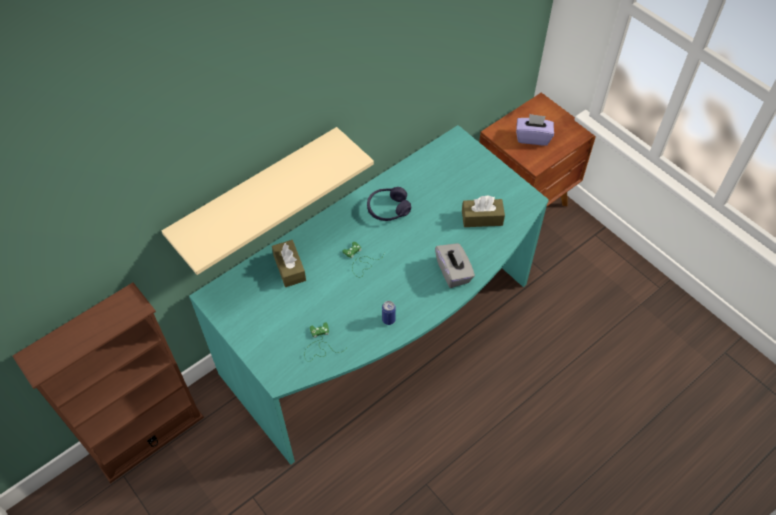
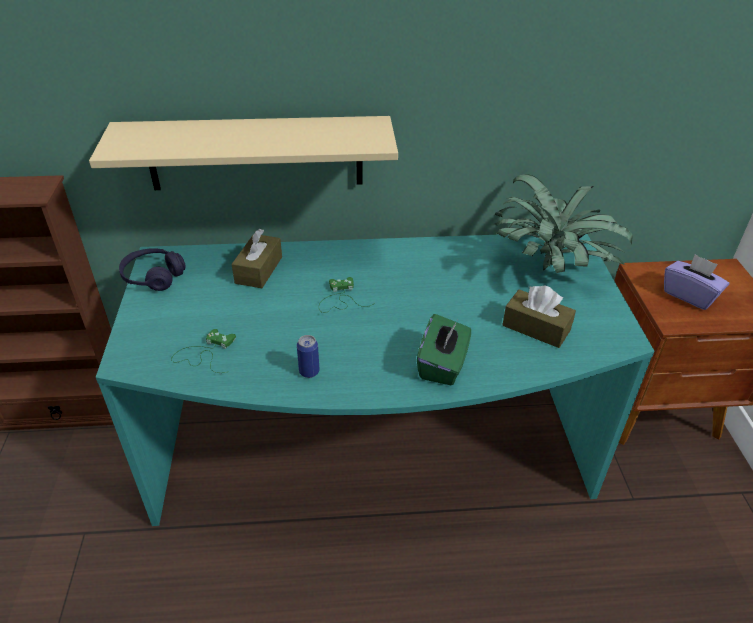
camera: 35 degrees right, 15 degrees down
(388, 209) = (423, 268): purple headphones -> purple headphones (153, 277)
(453, 272) = (443, 365): grey tissue box -> green tissue box
(459, 167) = (551, 268): none -> potted plant

